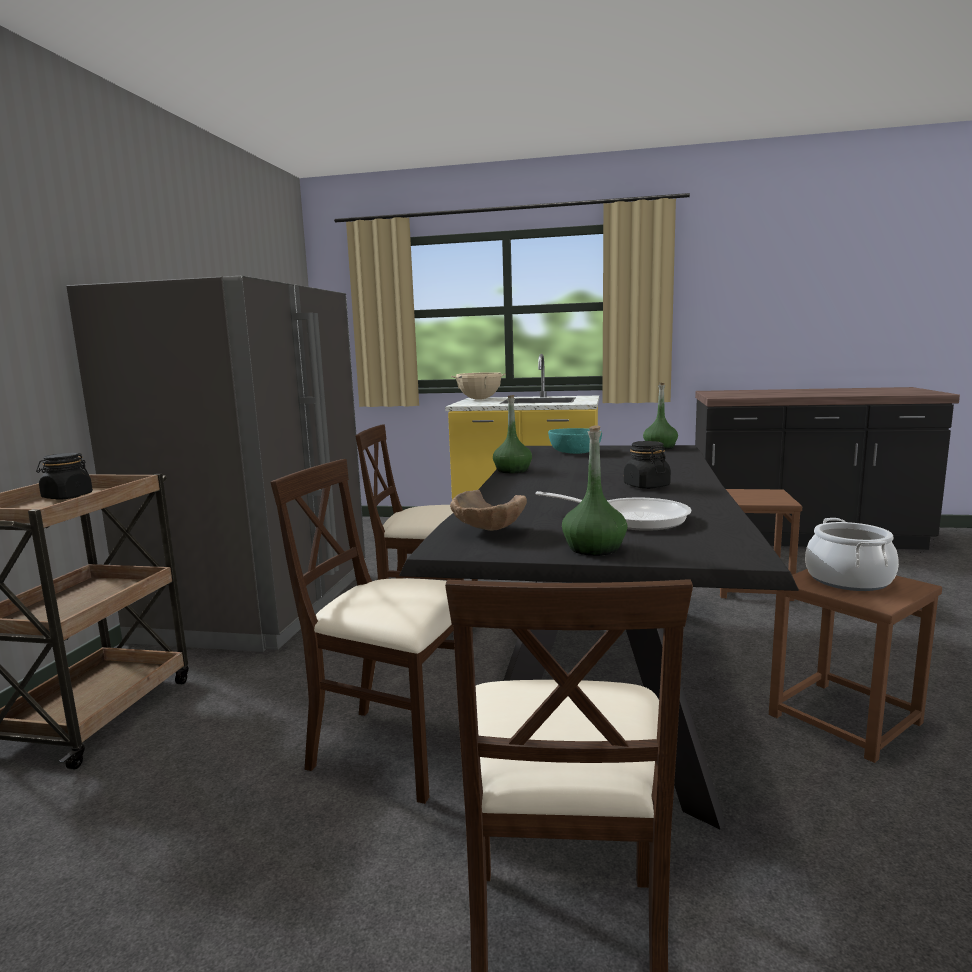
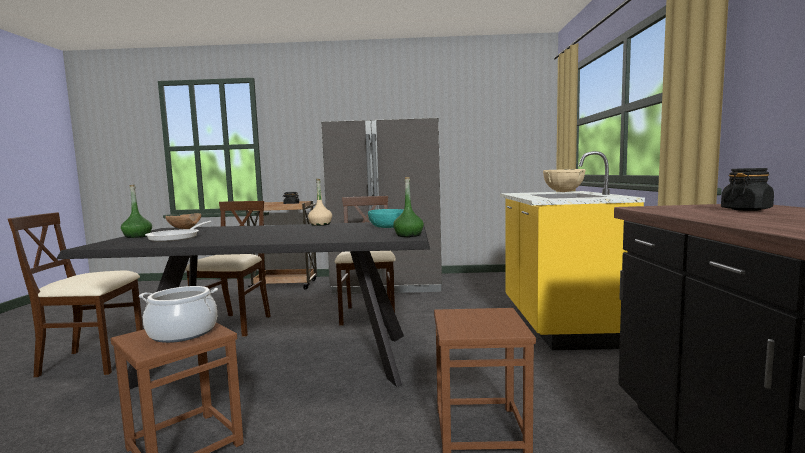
camera: 80 degrees right, 5 degrees down
(512, 470) = (320, 224): green bottle -> beige bottle
(646, 486) = (252, 237): black jar -> black jar (746, 209)

